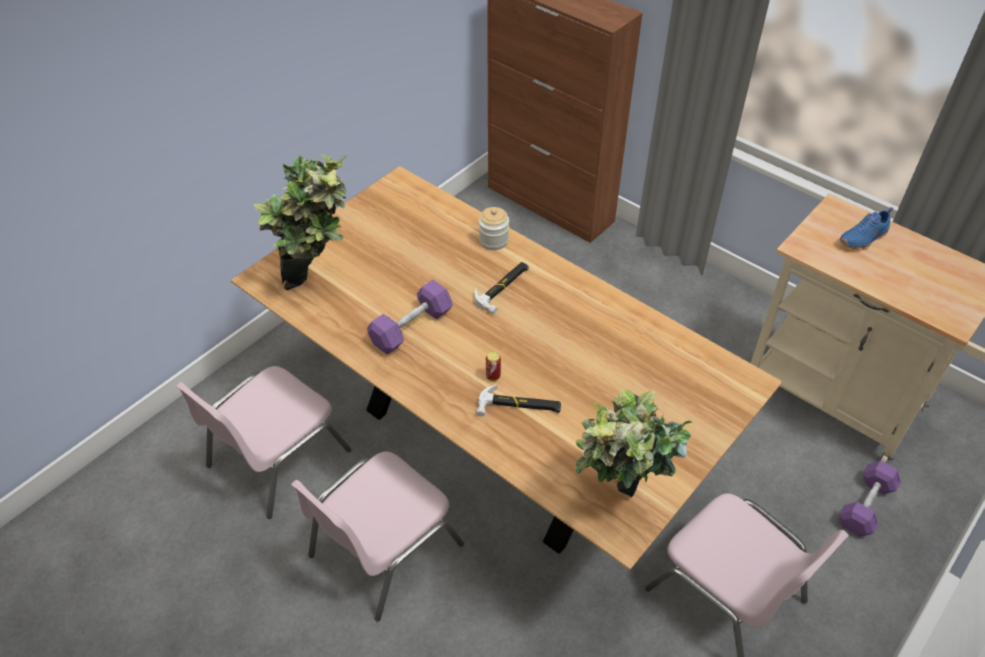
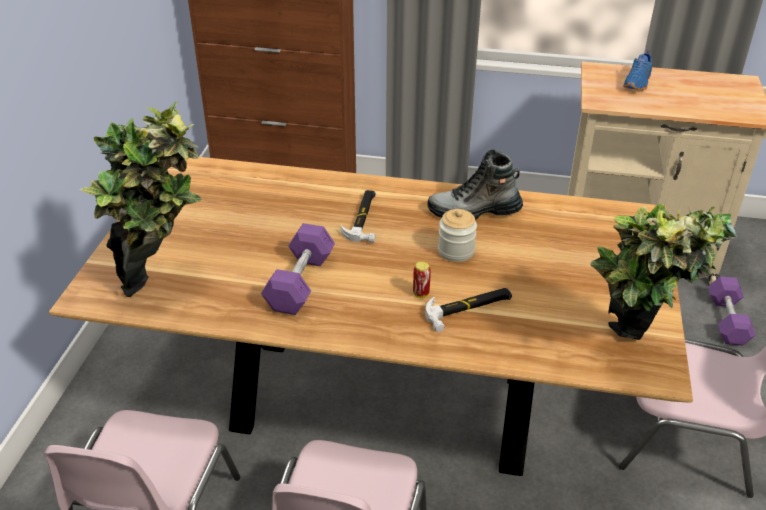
camera: 30 degrees left, 10 degrees down
(493, 240) = (320, 184): jar -> jar (456, 251)
(599, 317) = (474, 212): none -> boot

